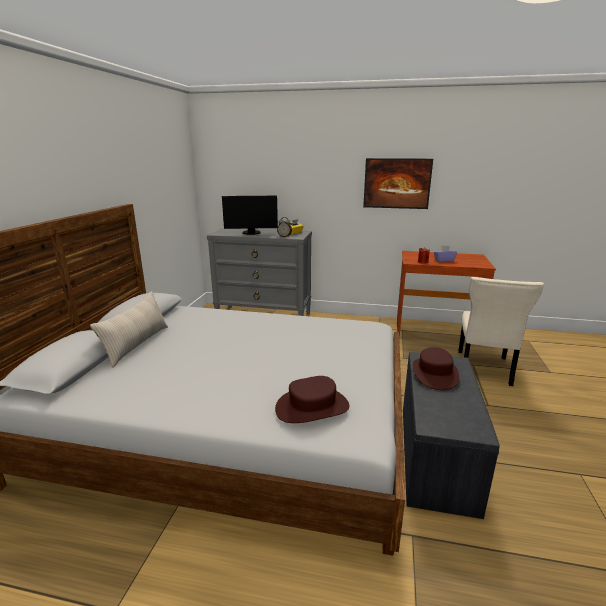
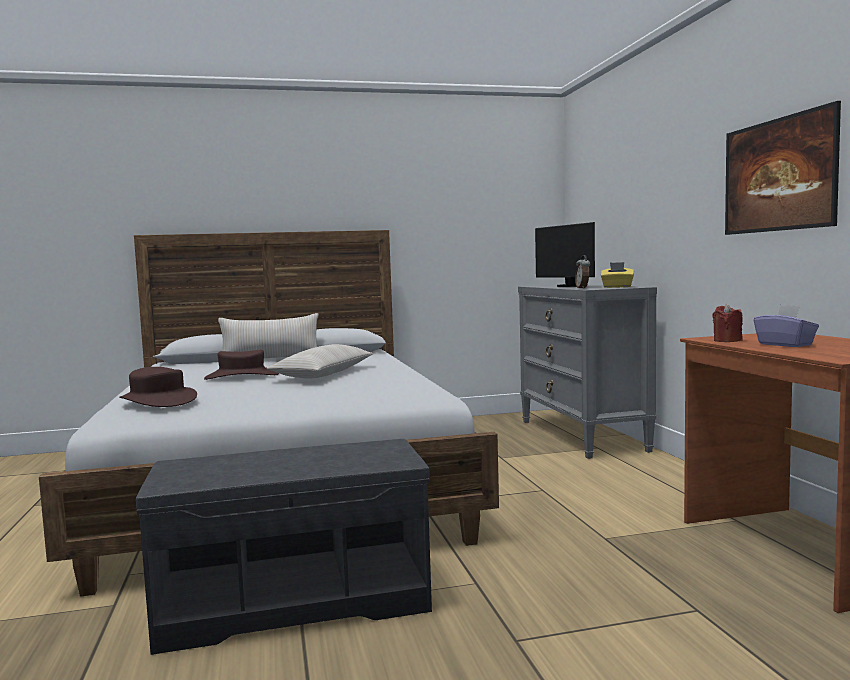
camera: 65 degrees right, 15 degrees down
(253, 337) = (324, 374): none -> beige pillow
(434, 374) = (333, 453): brown hat -> brown hat (242, 376)
(483, 369) = (692, 625): beige chair -> none

